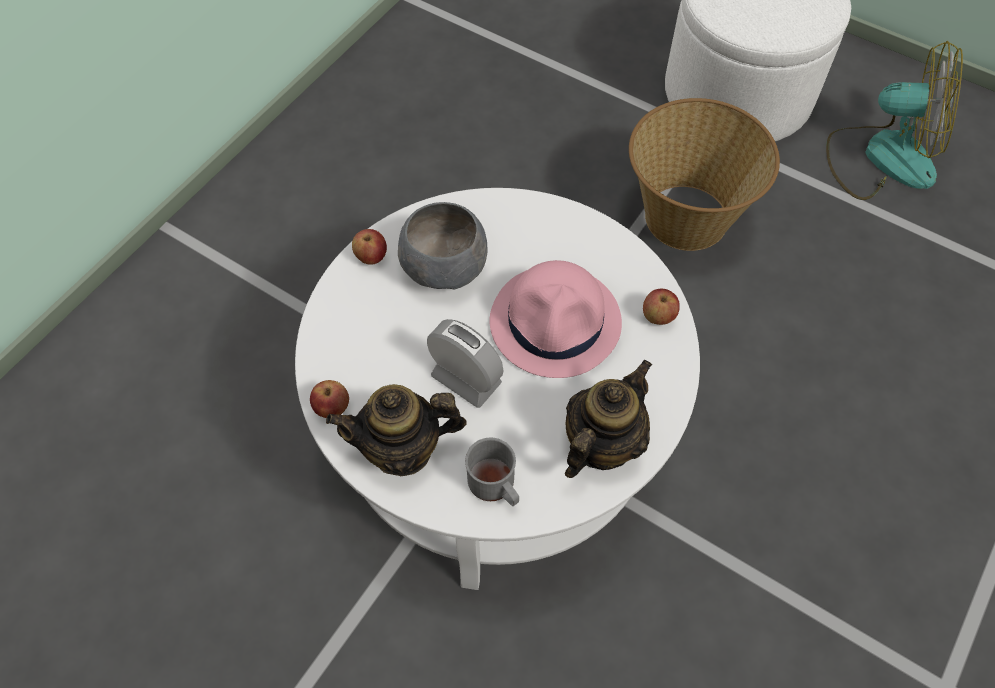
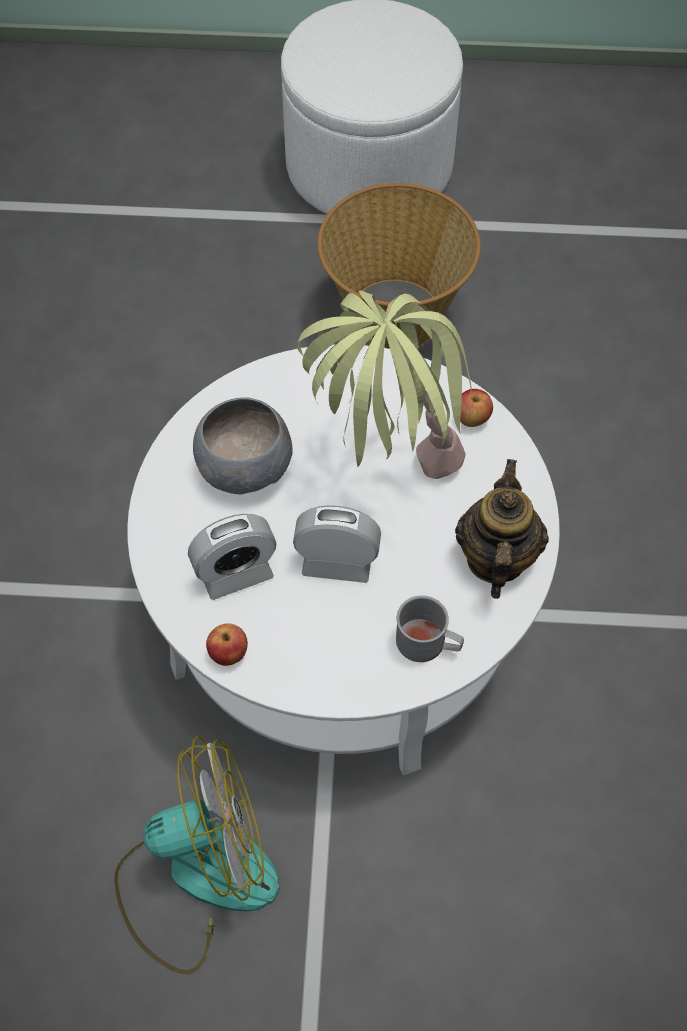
camera: 30 degrees left, 0 degrees up
(371, 257) = (165, 491): apple -> none
(381, 347) = (236, 573): none -> alarm clock
(403, 449) = (322, 656): teapot -> none
(556, 322) = (385, 468): pink hat -> potted plant
(881, 157) = (539, 173): fan -> fan (197, 875)

